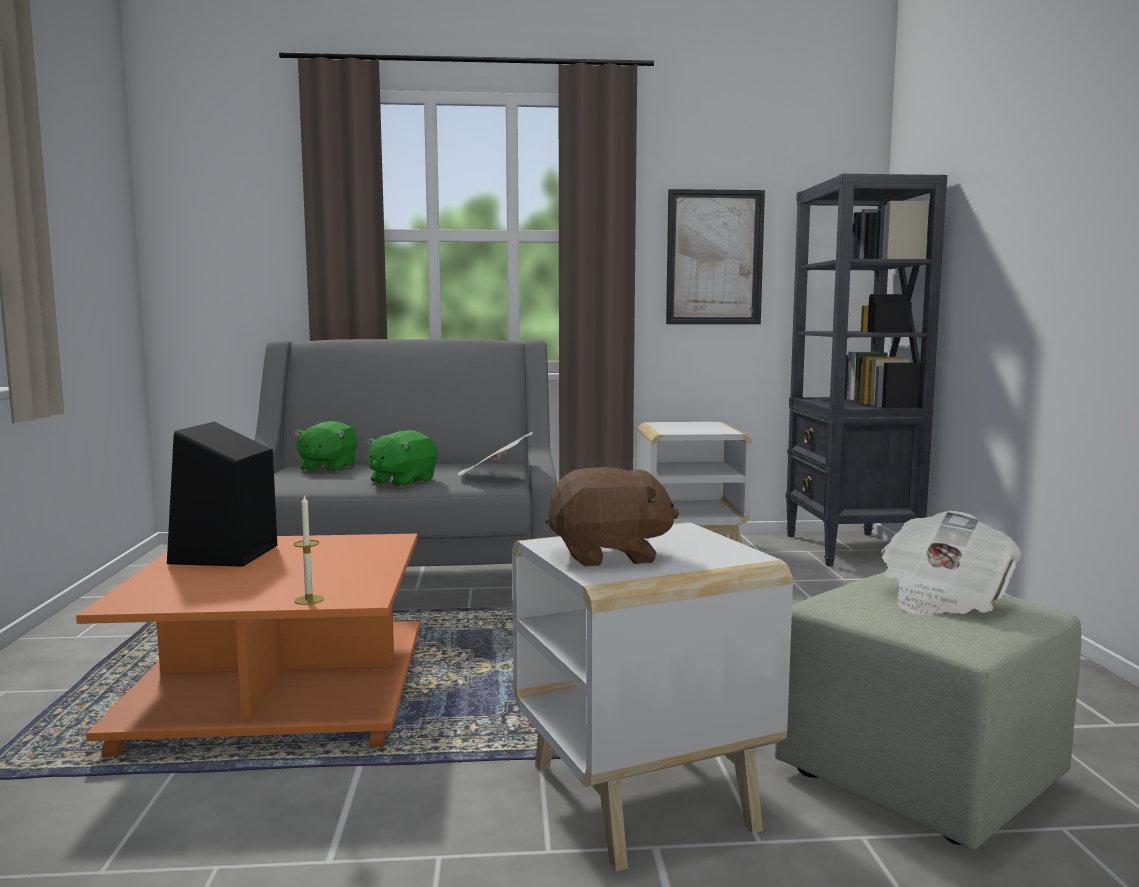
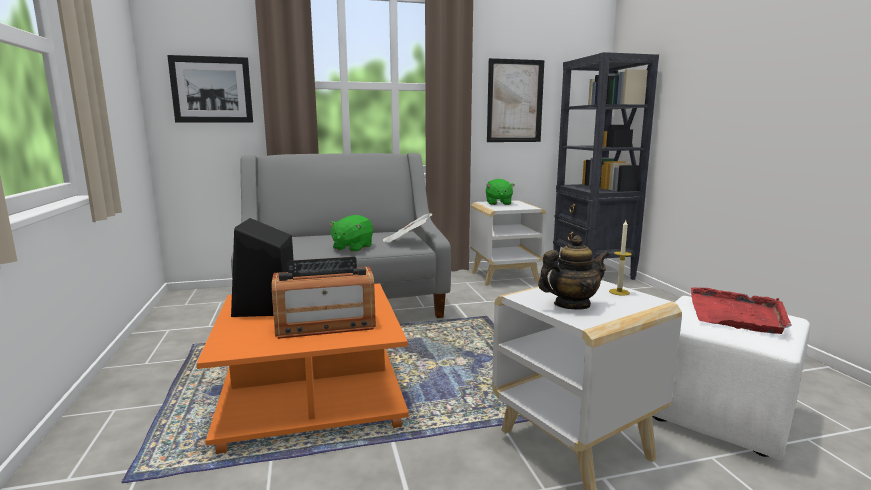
camera: 10 degrees left, 5 degrees up
(236, 244) = (212, 90): none -> picture
(288, 581) = (325, 325): none -> radio
(309, 600) = (351, 339): candle -> candle (619, 292)
(327, 468) = (294, 239): green plush toy -> green plush toy (498, 203)
(609, 556) = (571, 305): brown plush toy -> teapot
(919, 779) = (718, 416): green ottoman -> white ottoman
(942, 598) = (737, 314): newspaper -> red tray

